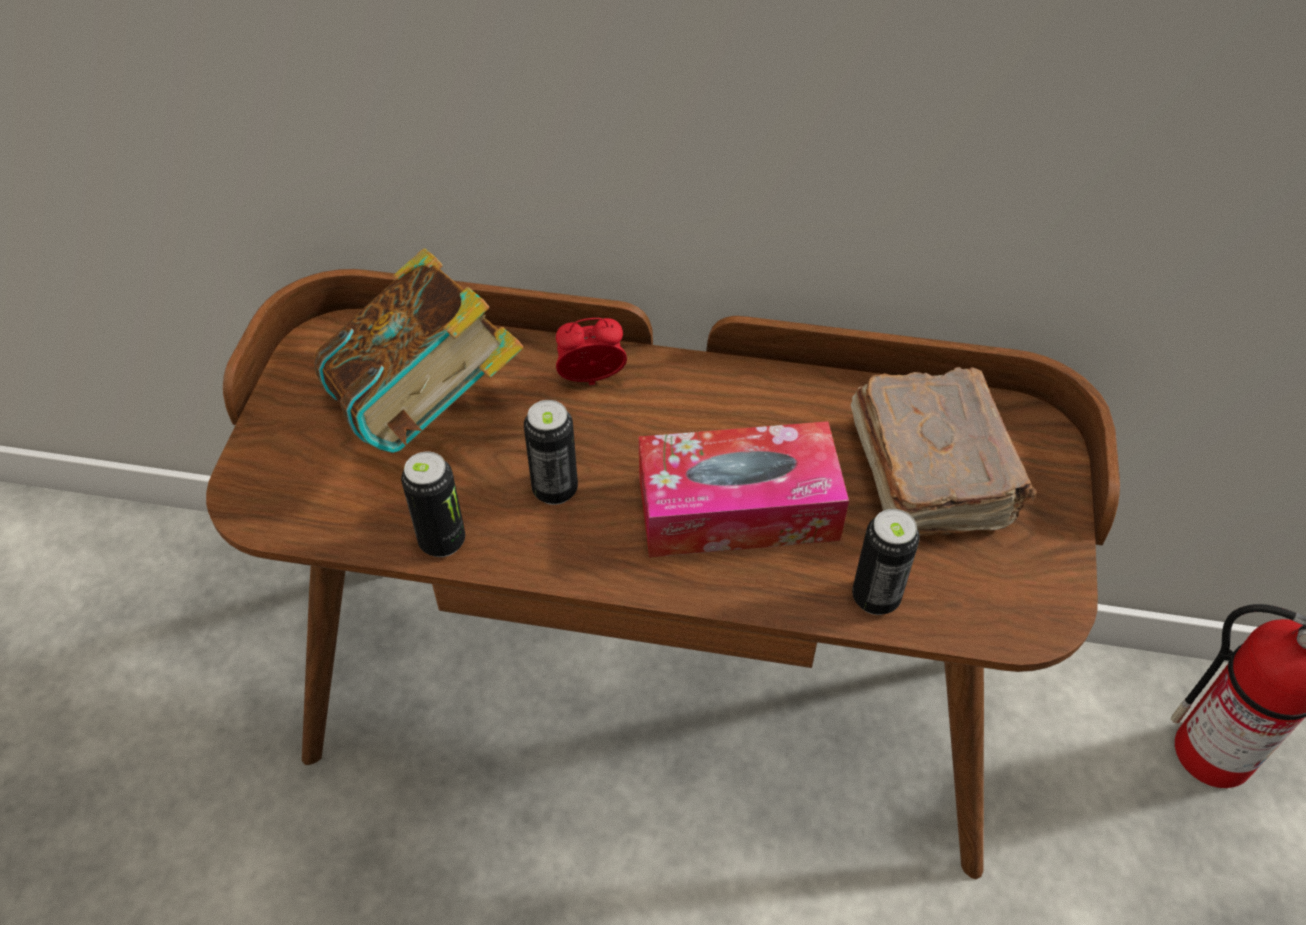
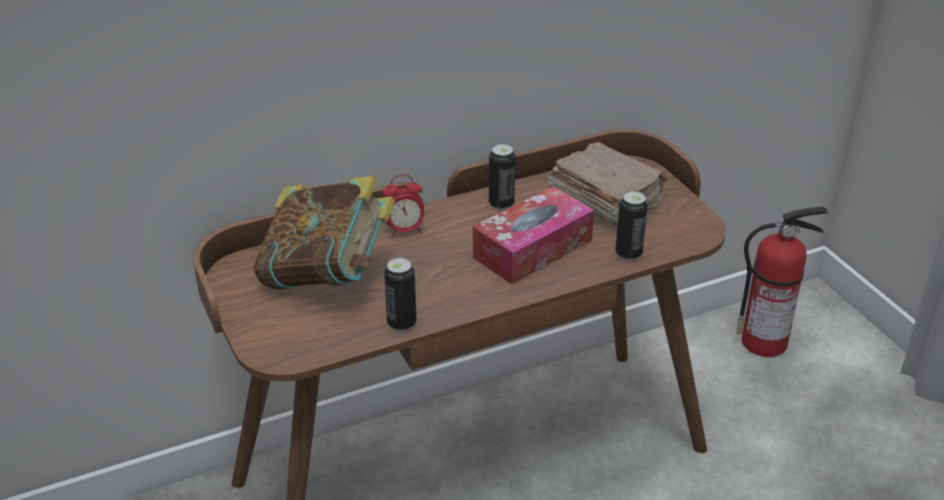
camera: 35 degrees left, 15 degrees down
(555, 489) = (436, 279): can -> can (501, 204)
(591, 381) = (404, 231): alarm clock -> alarm clock turned 150 degrees counterclockwise

